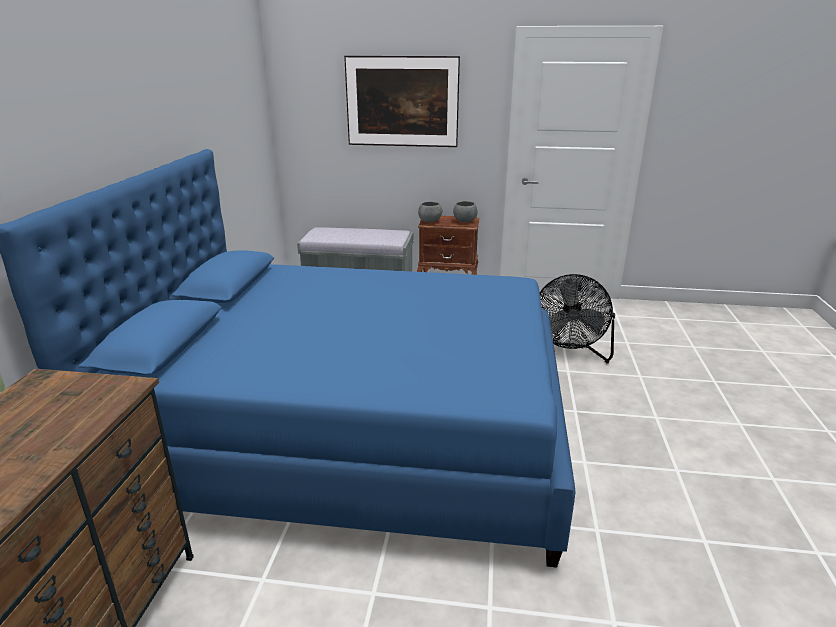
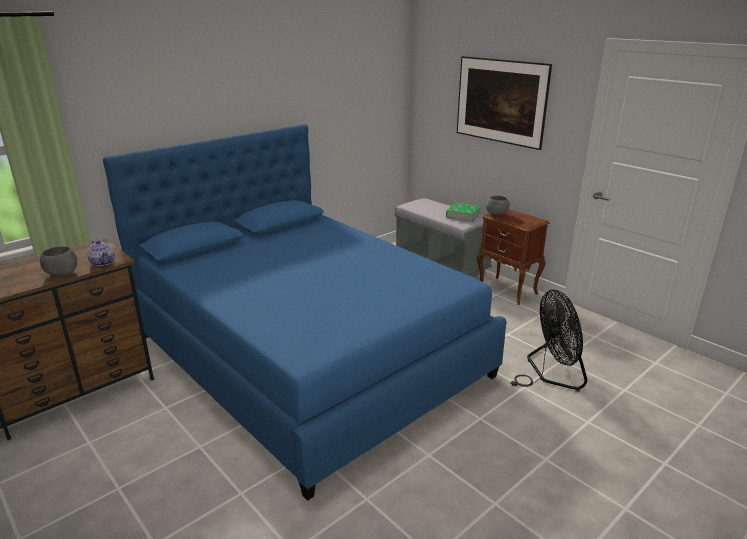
camera: 40 degrees right, 0 degrees up
(107, 399) = (103, 262): none -> teapot
(382, 233) = (463, 215): none -> book
(464, 221) = (527, 221): grey bowl -> grey bowl (62, 273)
(564, 351) = (546, 370): black fan -> black fan turned 150 degrees counterclockwise

